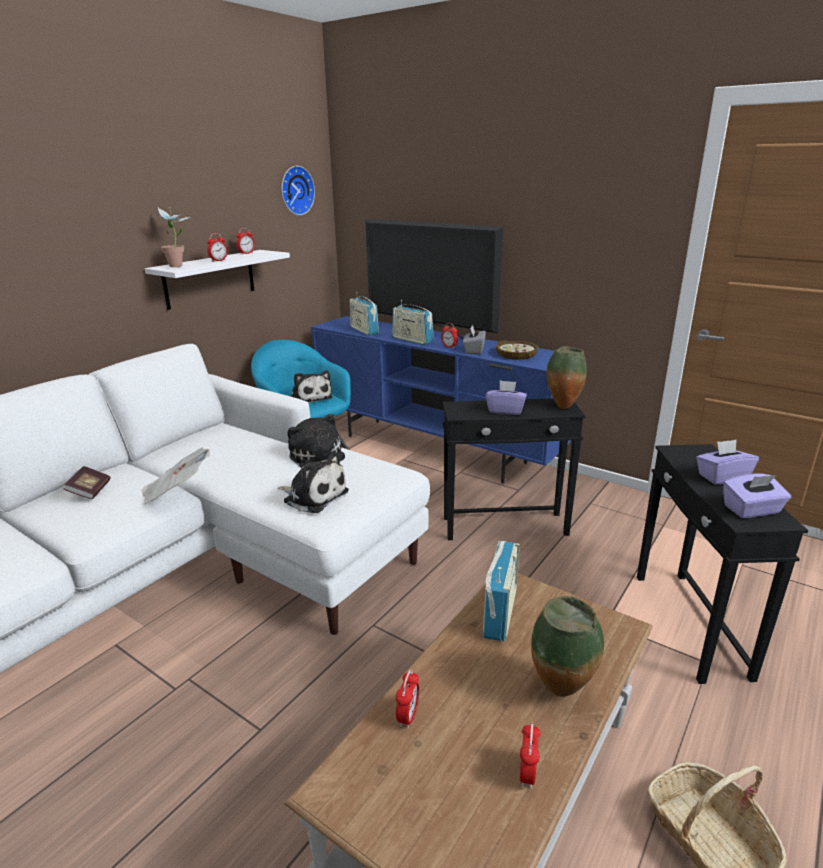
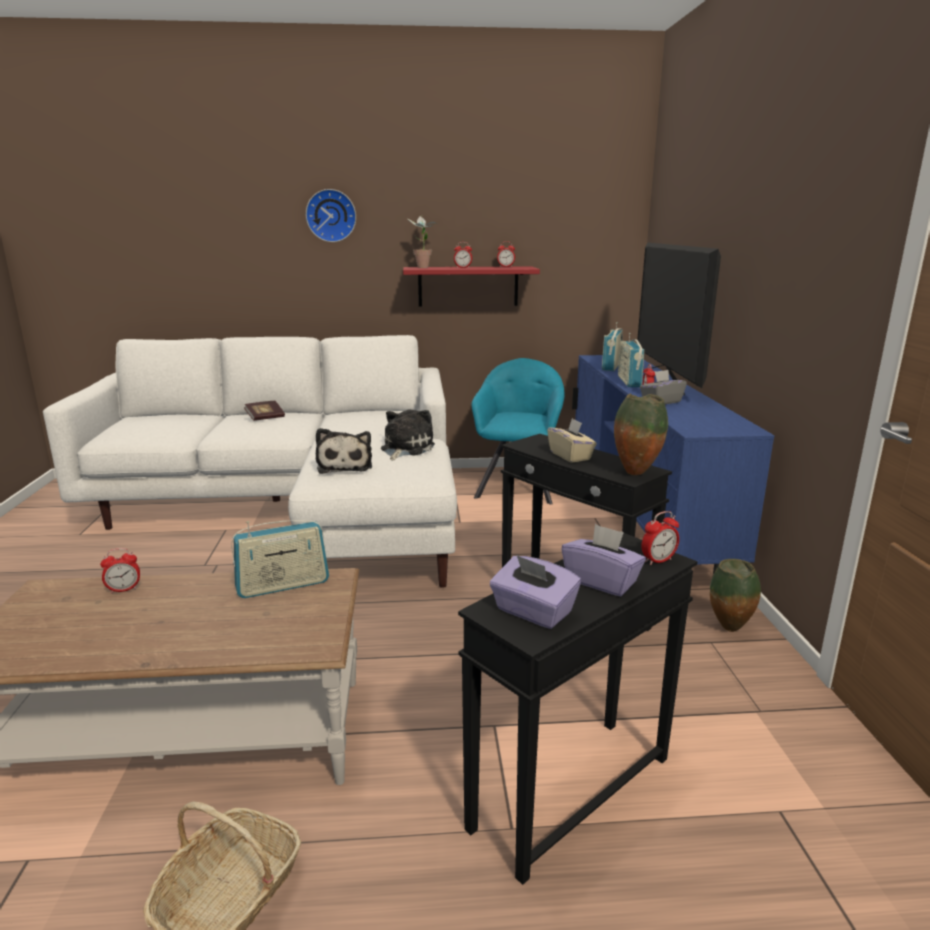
camera: 50 degrees right, 5 degrees down
(177, 492) = (293, 434): newspaper -> none
(210, 279) = (468, 286): white shelf -> red shelf
(295, 190) = (591, 210): wall clock -> wall clock (331, 216)
(310, 398) = (522, 419): plush toy -> none
(505, 410) = (570, 456): purple tissue box -> beige tissue box
(516, 354) = (696, 415): bowl -> none
(527, 773) = (87, 651): alarm clock -> alarm clock (658, 561)
(562, 693) = (193, 641): vase -> vase (729, 630)

